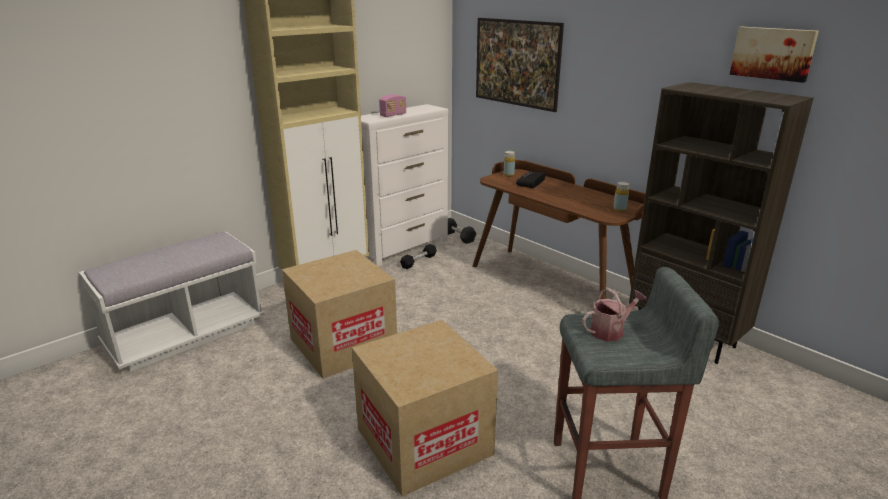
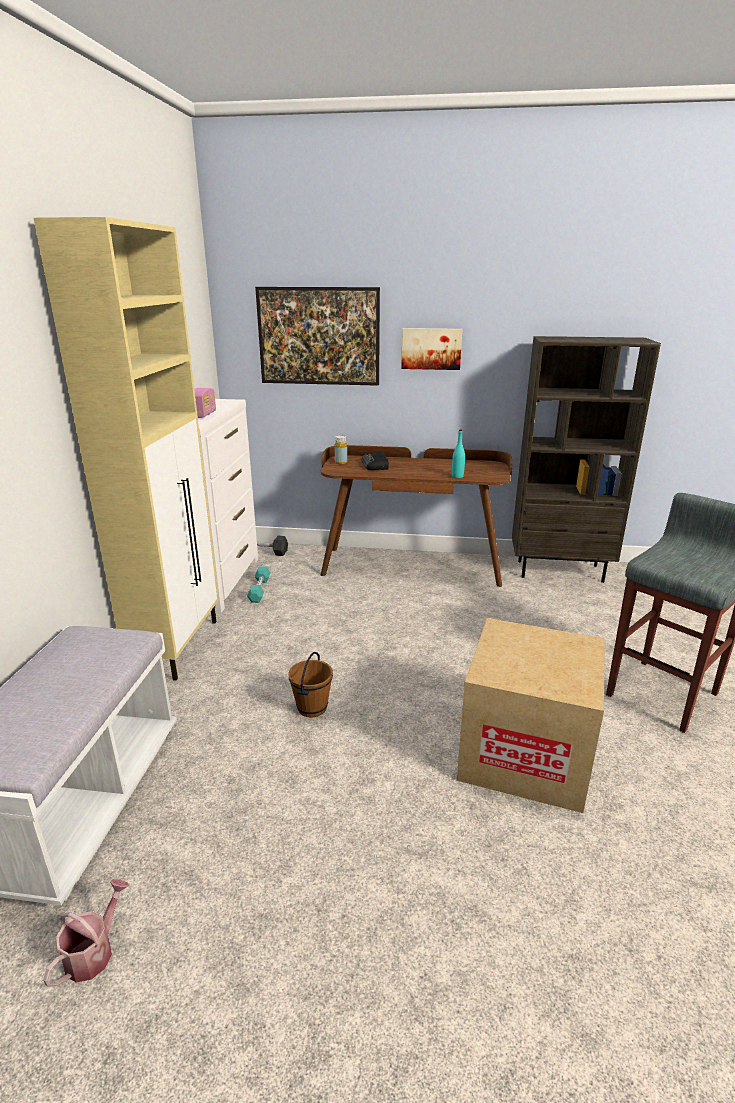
camera: 40 degrees left, 0 degrees up
(343, 344) = (311, 708): cardboard box -> brown bucket
(418, 261) = (259, 590): black dumbbell -> turquoise dumbbell
(577, 208) = (457, 476): none -> turquoise bottle
(610, 331) = (679, 561): watering can -> watering can (94, 951)
(619, 209) = (488, 469): yellow bottle -> none
(773, 53) = (604, 303): picture -> picture (431, 348)

